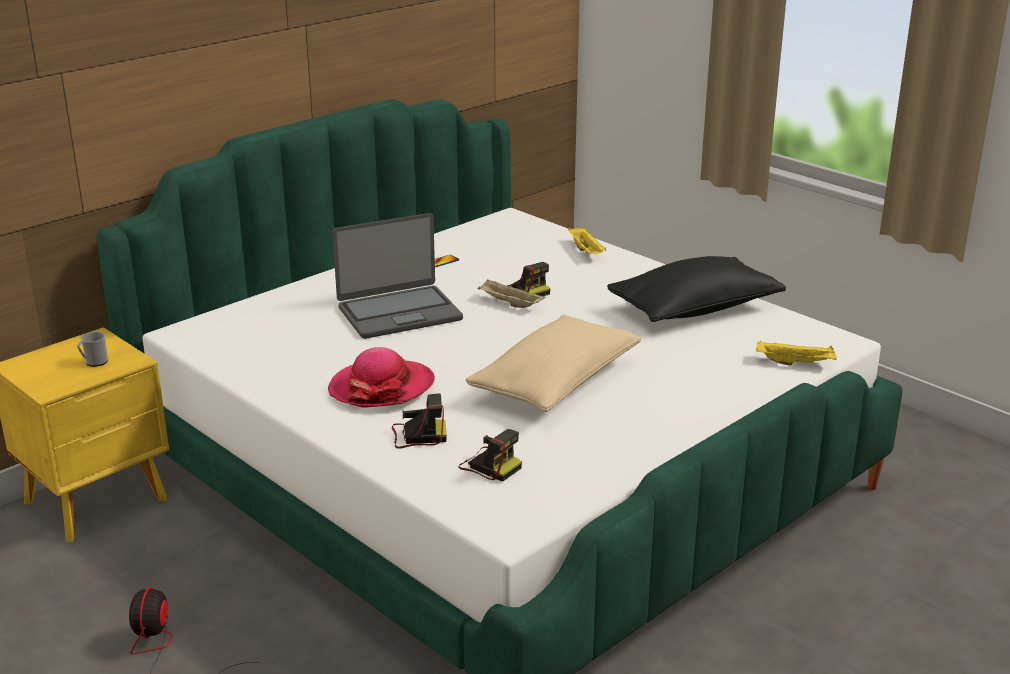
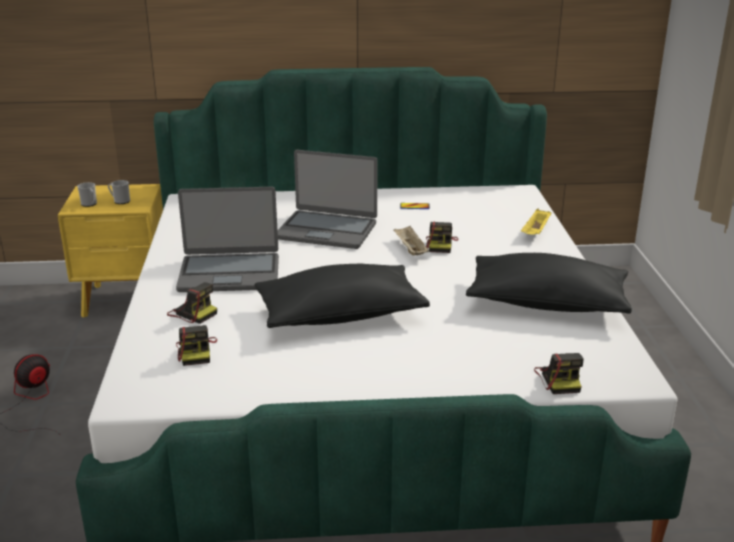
camera: 40 degrees right, 0 degrees up
(60, 378) = (90, 204): none -> mug
(382, 387) = (229, 273): hat -> laptop
(555, 383) = (340, 315): beige pillow -> black pillow
(796, 363) = (559, 379): yellow tray -> camera

